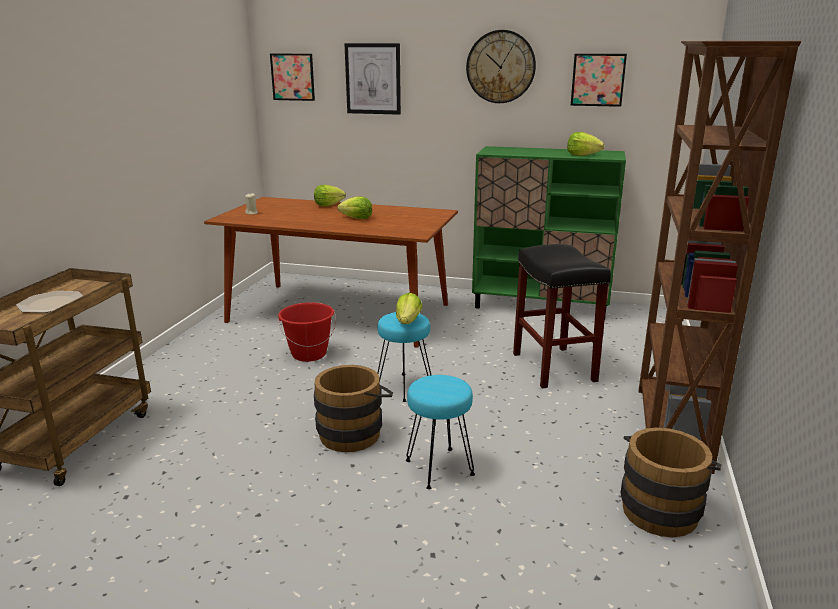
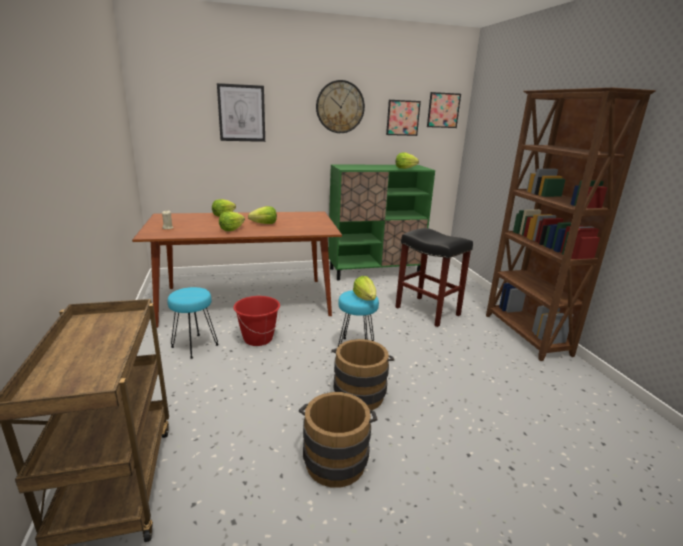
camera: 30 degrees left, 0 degrees up
(51, 304) = (91, 347): plate -> none
(292, 77) = (167, 109): picture -> picture (443, 110)
(311, 221) = (231, 229): none -> lettuce
(438, 468) = (443, 401): turquoise stool -> turquoise stool (194, 346)
(661, 508) = (578, 385): brown bucket -> brown bucket (336, 457)

